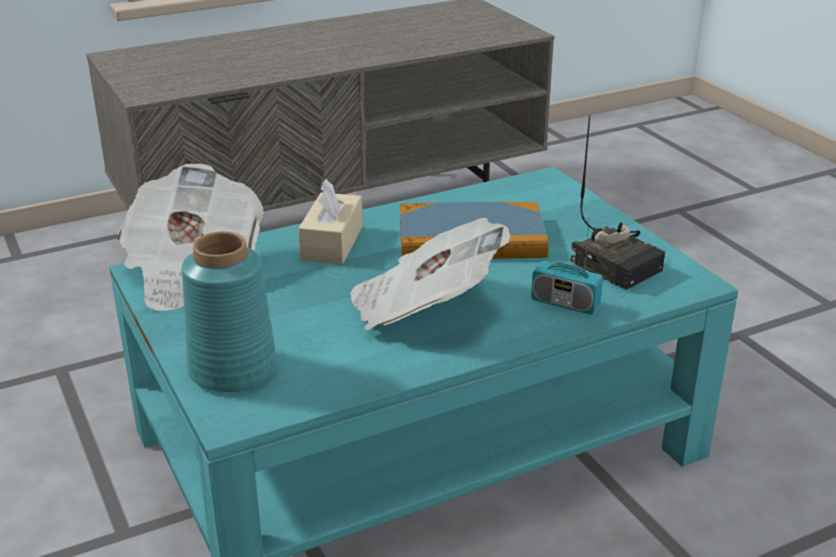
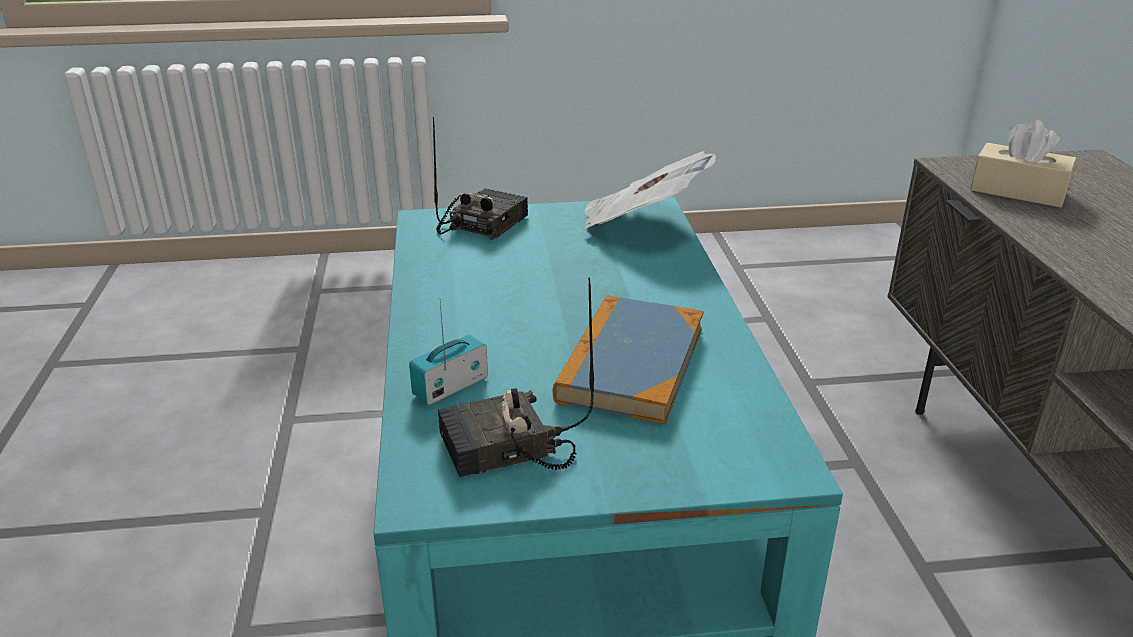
camera: 110 degrees right, 0 degrees up
(232, 369) = (482, 224): turquoise vase -> radio
(332, 243) = (664, 285): beige tissue box -> beige tissue box (1018, 191)
(424, 309) = (503, 308): newspaper -> none

